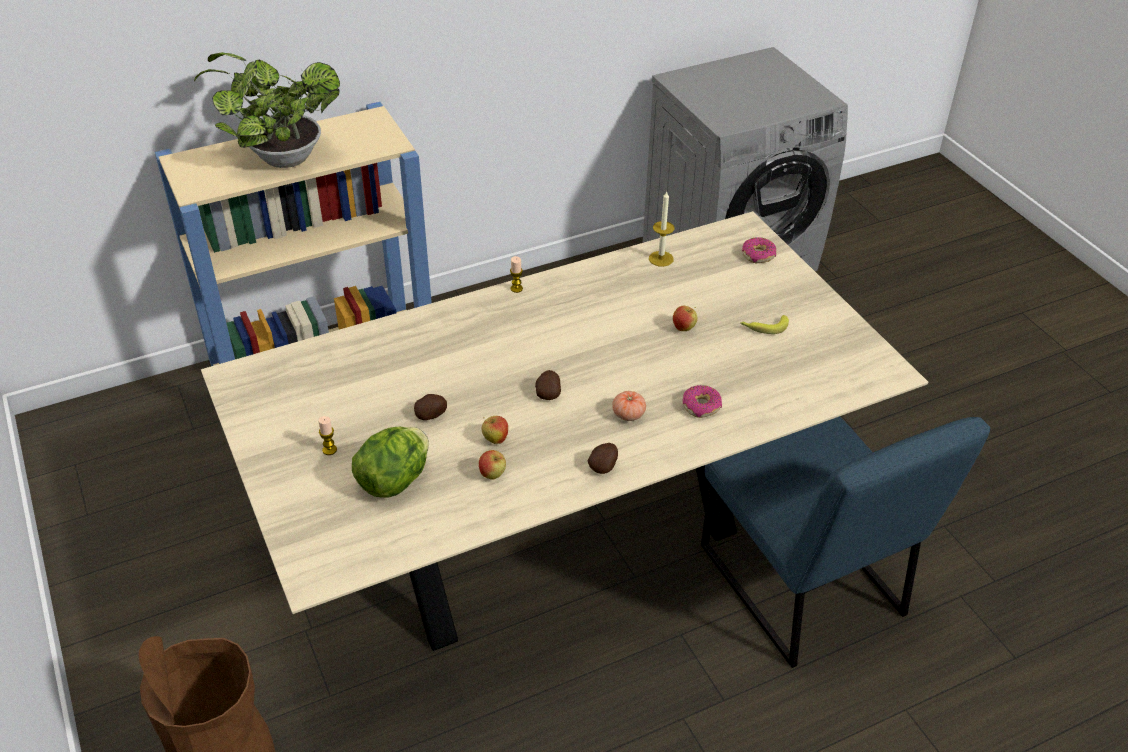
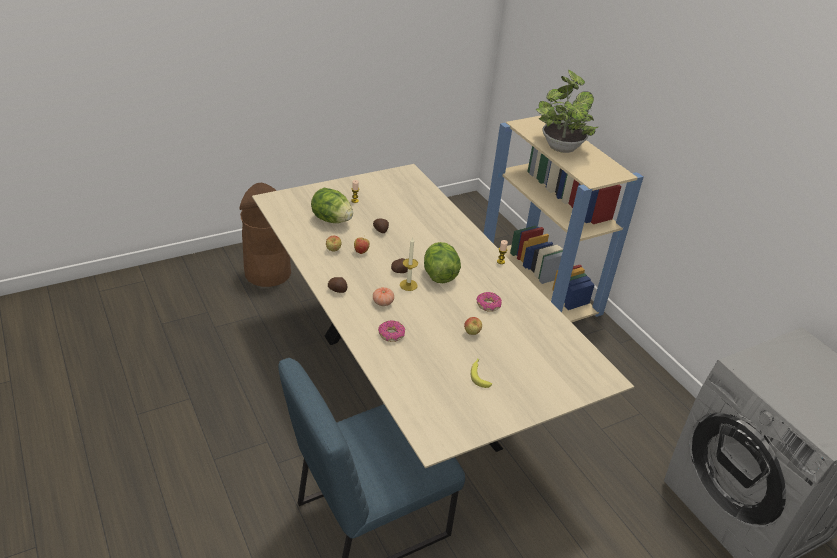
camera: 85 degrees right, 5 degrees down
(554, 352) = (439, 275): none -> lettuce
(661, 259) = (551, 328): candle -> candle (408, 285)
(758, 255) = (571, 382): donut -> donut (488, 305)

